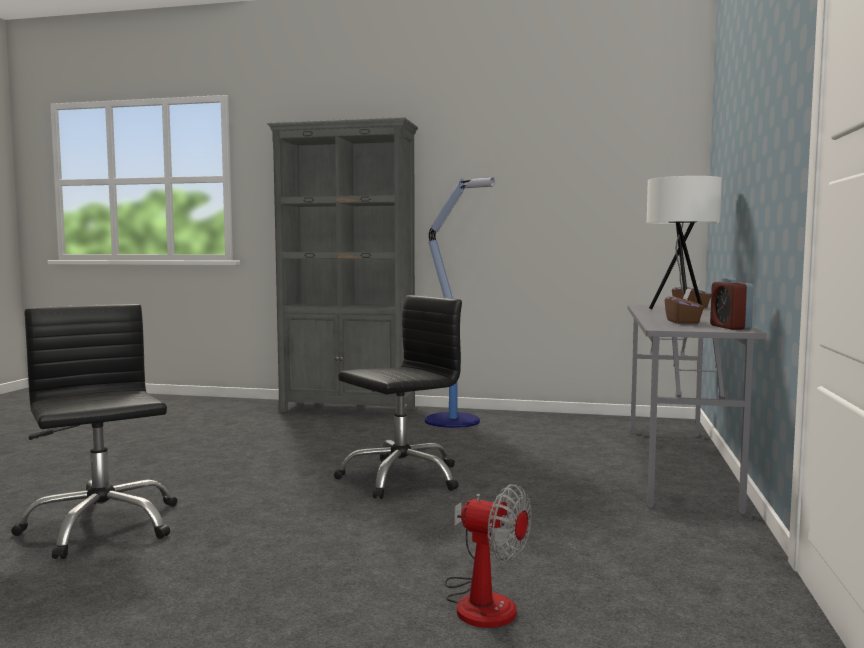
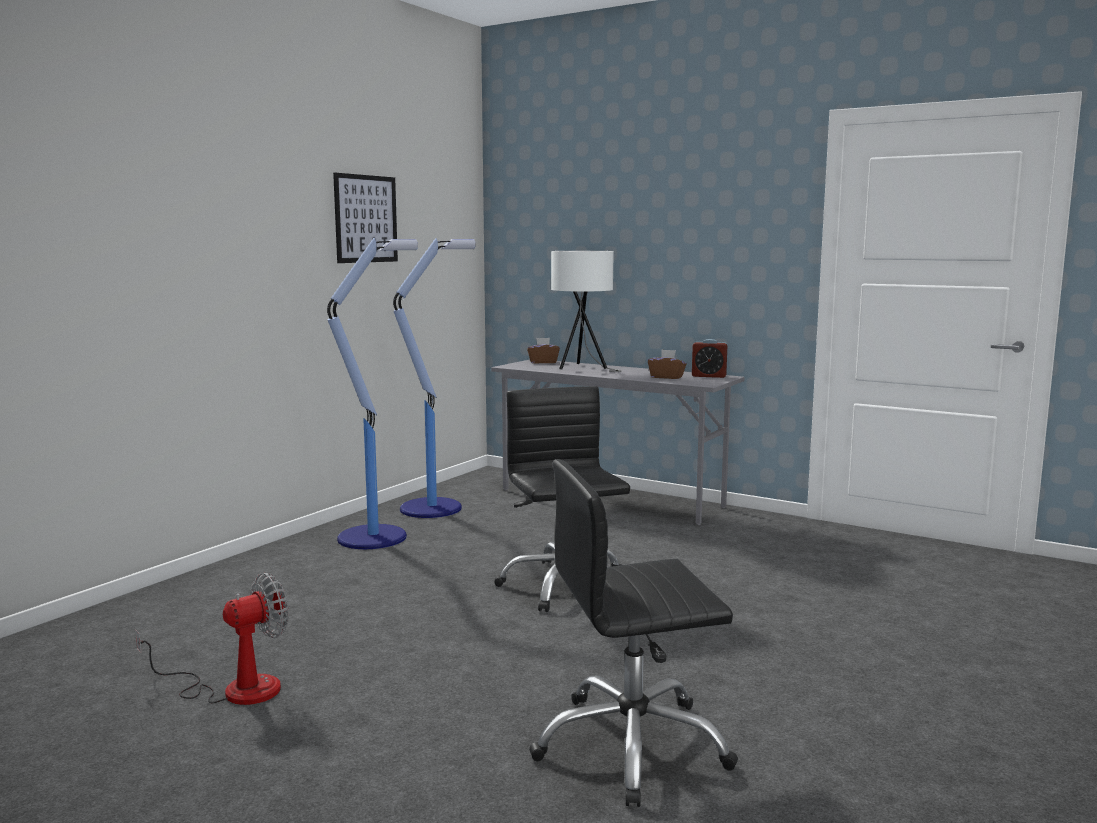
camera: 70 degrees left, 5 degrees up
(348, 409) = (230, 576): grey bookcase -> none
(481, 600) = (855, 597): fan -> fan (234, 689)
(531, 167) = (366, 219): none -> picture
(544, 423) = (433, 508): none -> floor lamp

